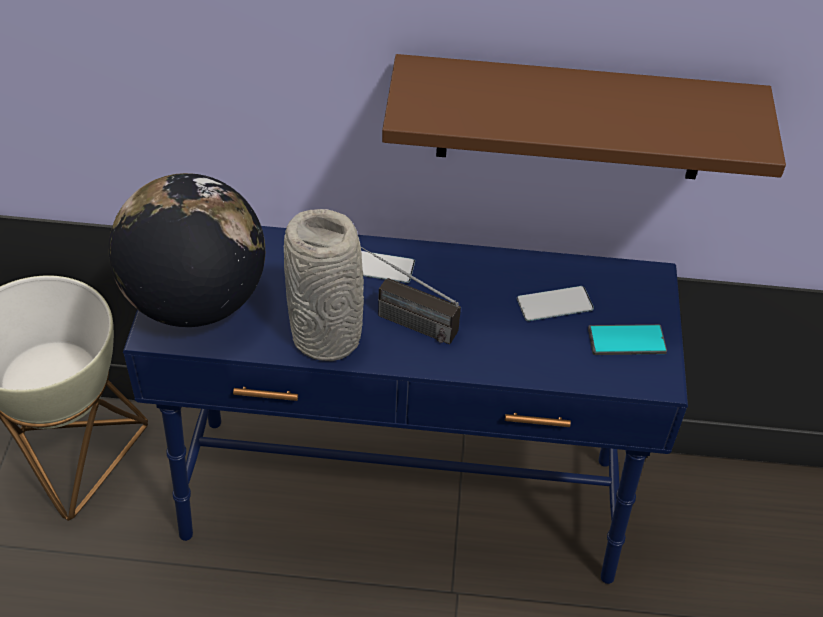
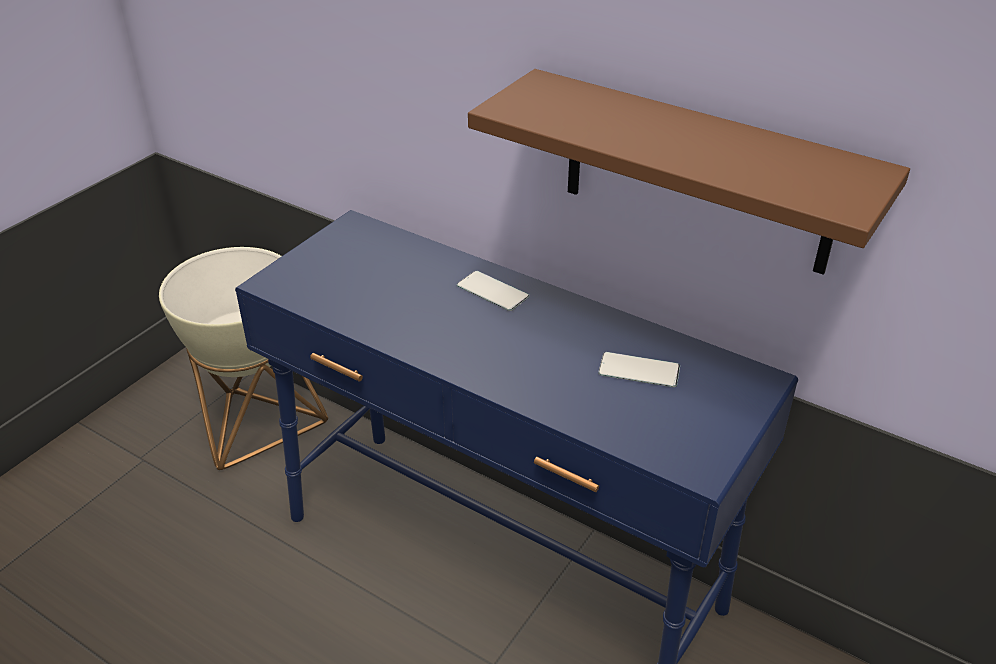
camera: 30 degrees right, 10 degrees down
(196, 301) = (319, 270): globe -> none
(328, 338) = (404, 330): grey vase -> none
(397, 317) = (478, 334): radio -> none
(626, 341) = (691, 424): phone -> none

